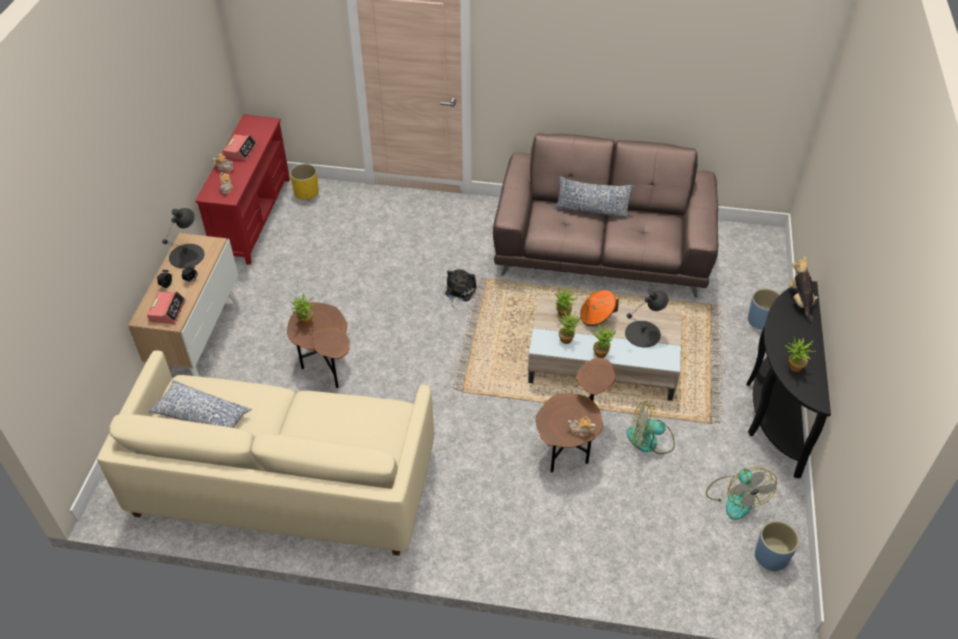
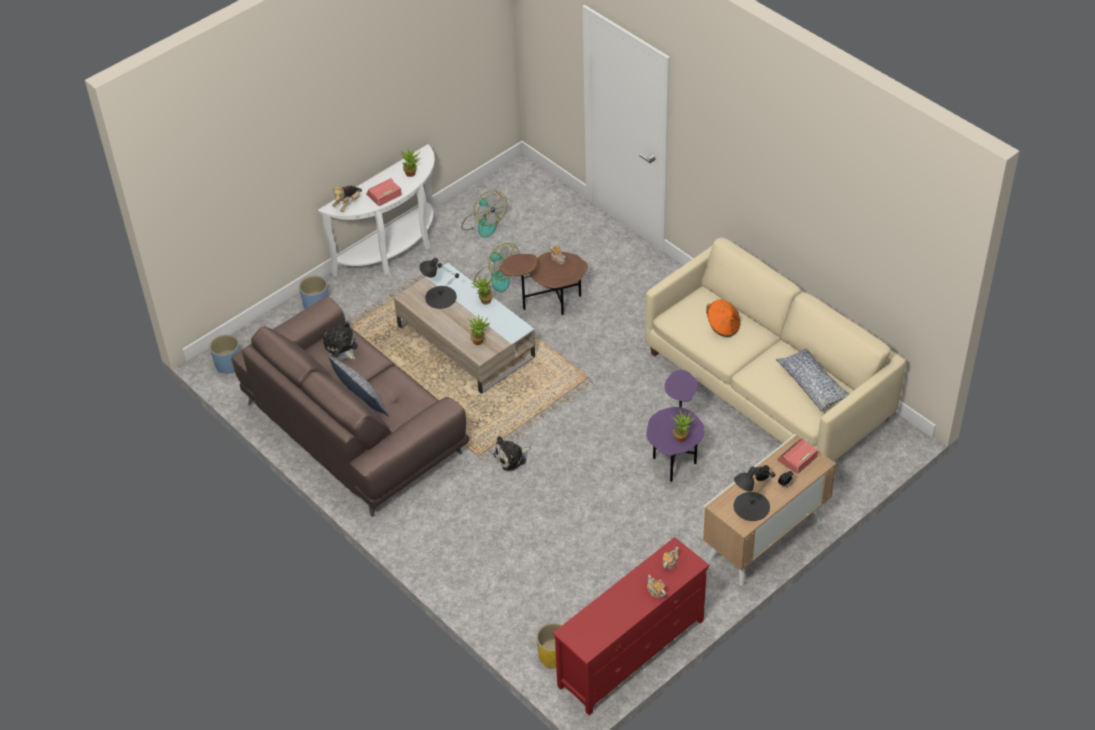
camera: 140 degrees left, 0 degrees up
(241, 151) = (624, 606): alarm clock -> alarm clock (384, 195)
(326, 367) = (675, 453): brown side table -> purple side table
(567, 338) = (496, 323): potted plant -> none
(597, 317) = (457, 326): orange hat -> orange hat (723, 326)
(655, 235) = (341, 347): none -> plush toy
(735, 497) = (483, 224): fan -> fan turned 120 degrees clockwise
(771, 557) = (502, 190): blue planter -> blue planter (229, 365)
(773, 410) = (394, 251): black console table -> white console table

